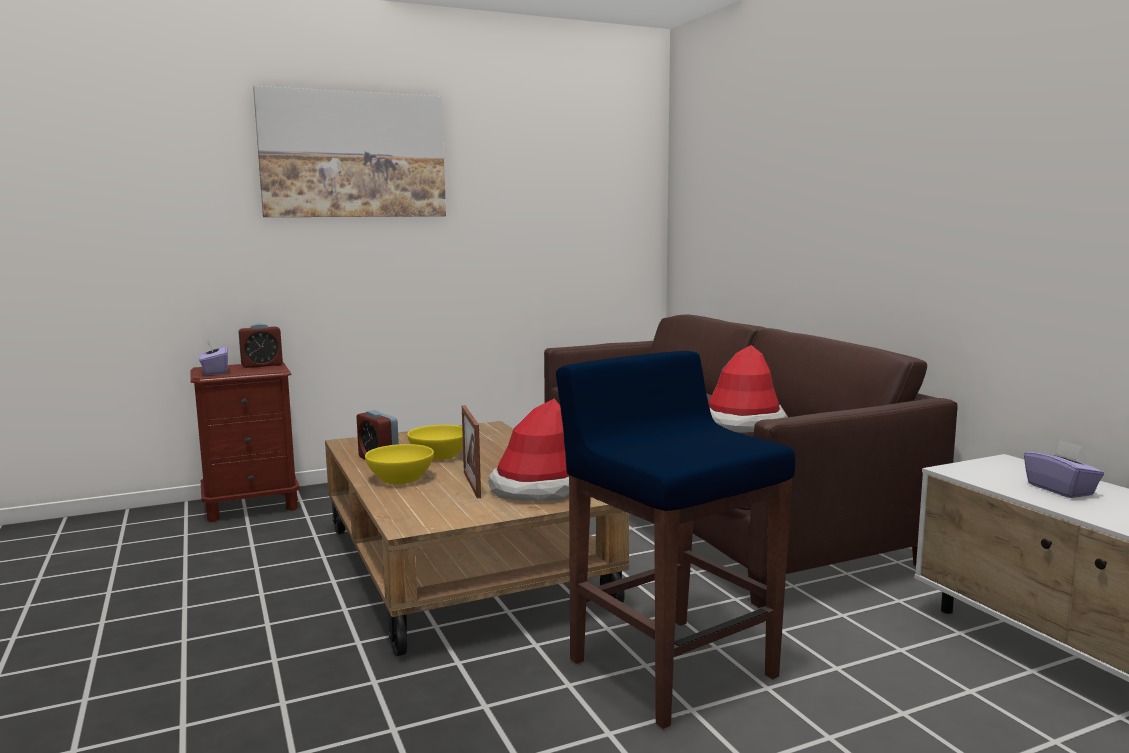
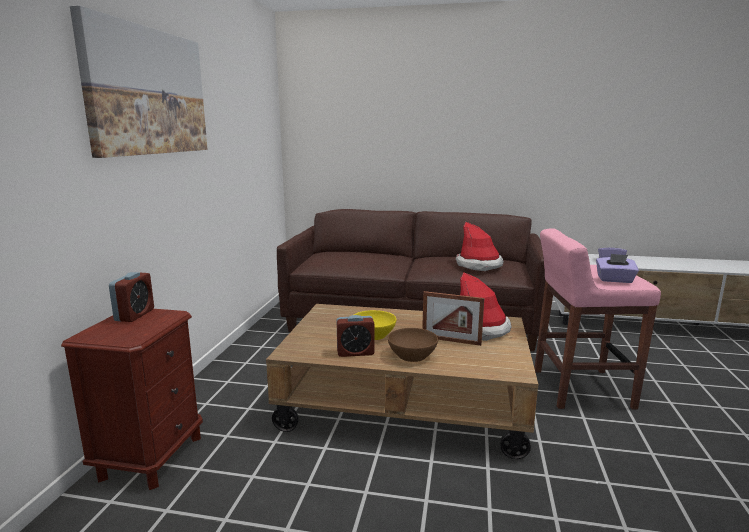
camera: 55 degrees left, 5 degrees up
(215, 372) = (124, 335): purple tissue box -> purple tissue box (615, 280)
(401, 478) = (412, 355): yellow bowl -> brown bowl
(670, 667) = (579, 388): blue stool -> pink stool

